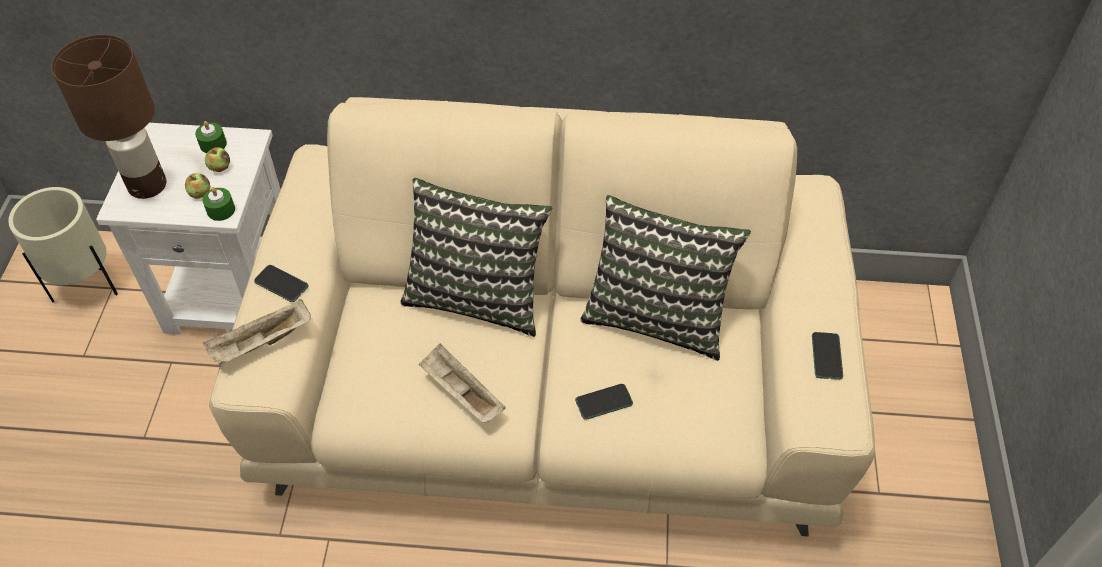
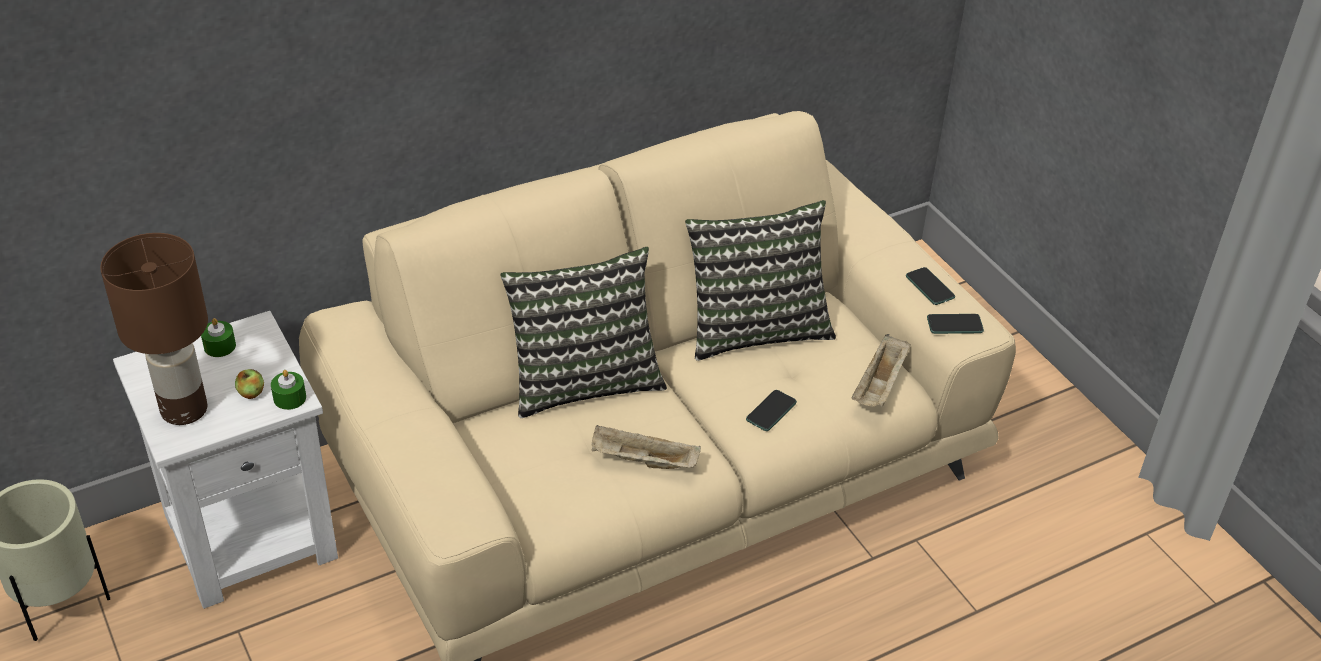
camera: 35 degrees left, 10 degrees down
(220, 167) = (249, 363): apple -> none
(261, 344) = (440, 492): beige tray -> beige tray (880, 385)
(281, 284) = (409, 437): phone -> phone (954, 325)

